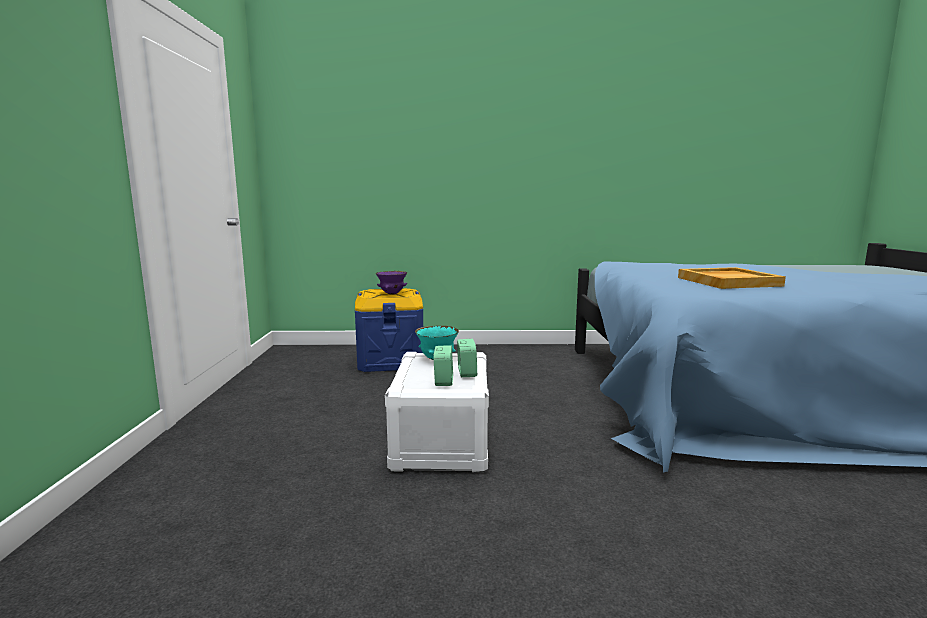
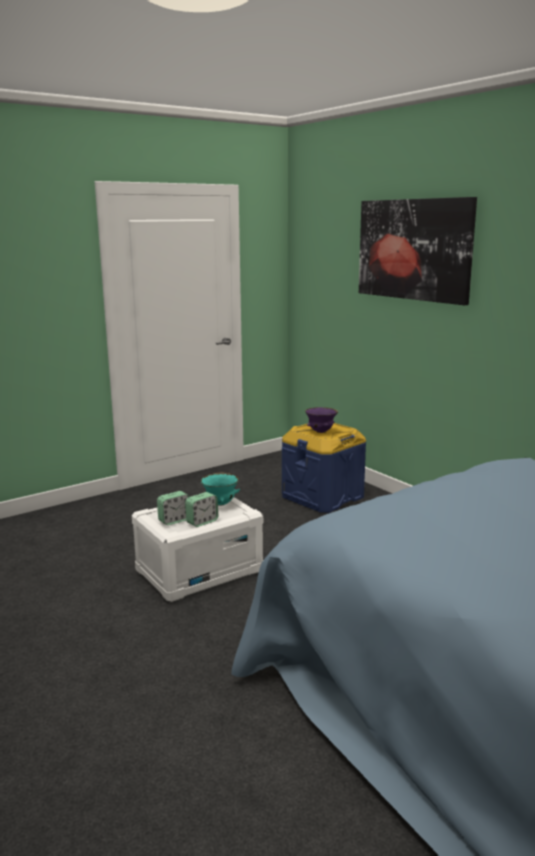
camera: 55 degrees right, 5 degrees up
(436, 121) = (413, 249): none -> picture
(728, 281) = (467, 532): beige tray -> none

